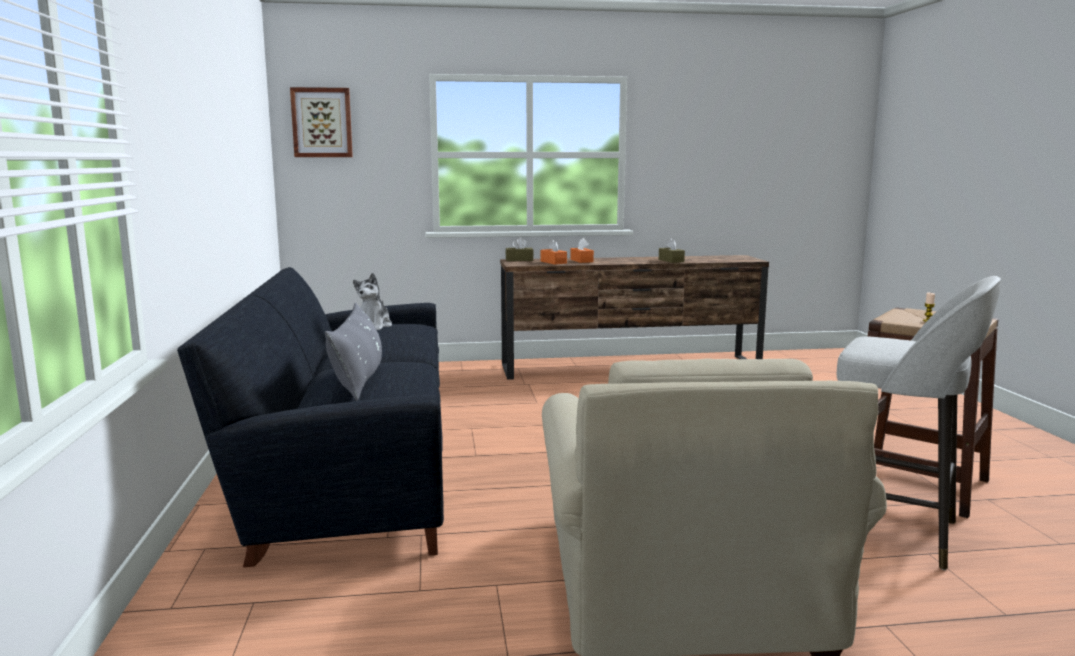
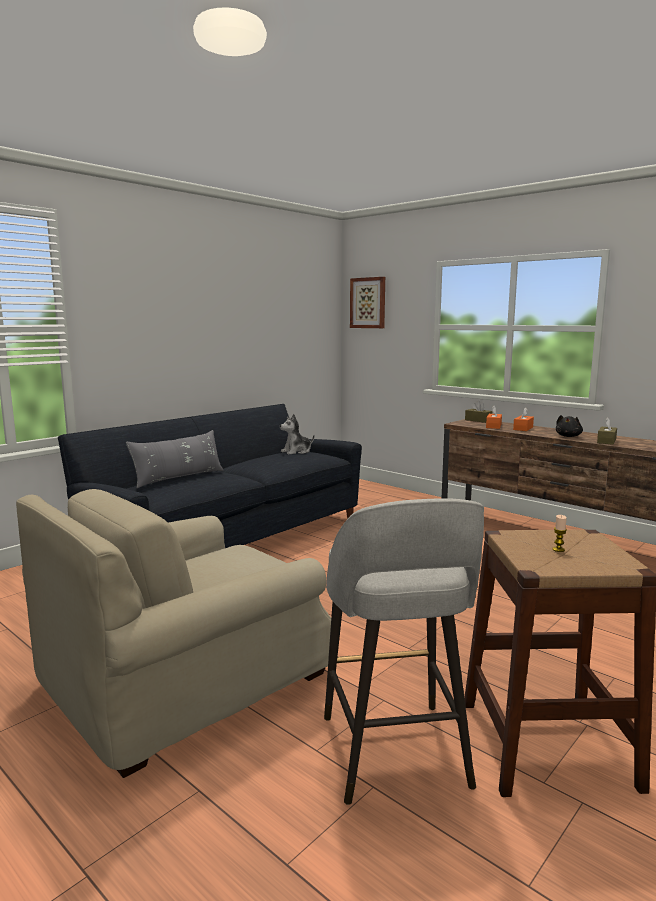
camera: 50 degrees right, 0 degrees up
(636, 261) = (568, 436): none -> black plush toy

